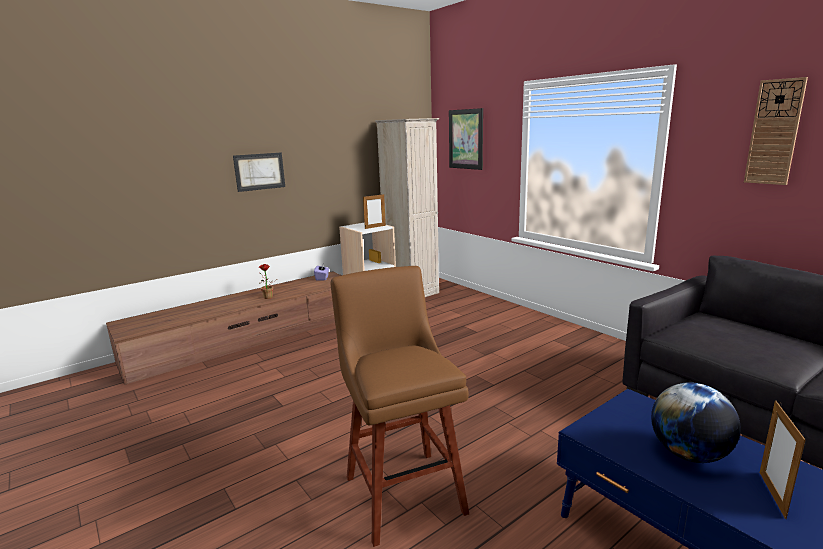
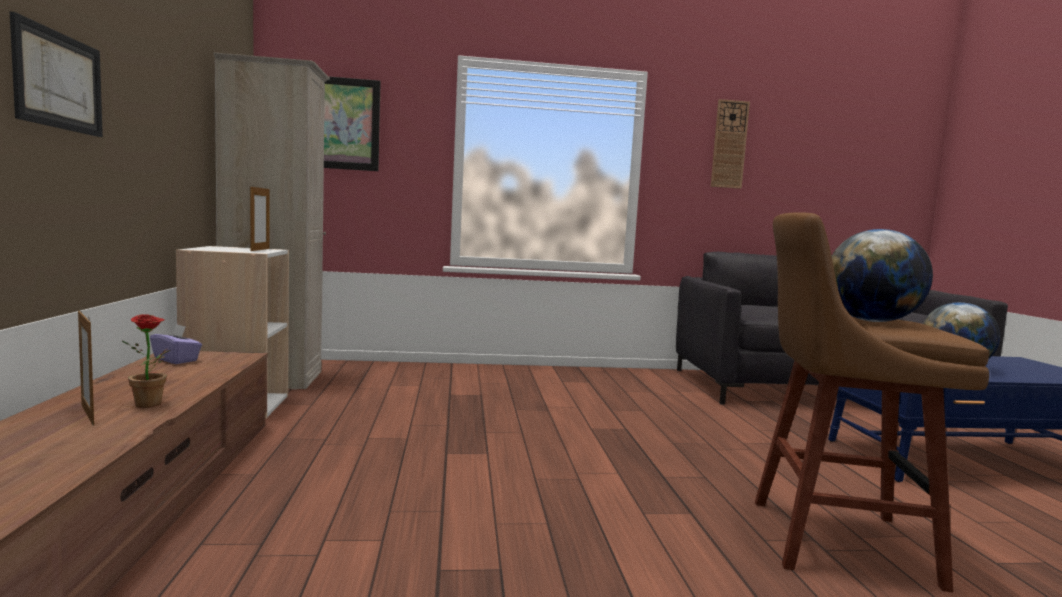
camera: 60 degrees left, 10 degrees down
(403, 357) = (871, 321): none -> globe
(772, 494) = (1010, 368): picture frame -> picture frame (87, 414)

